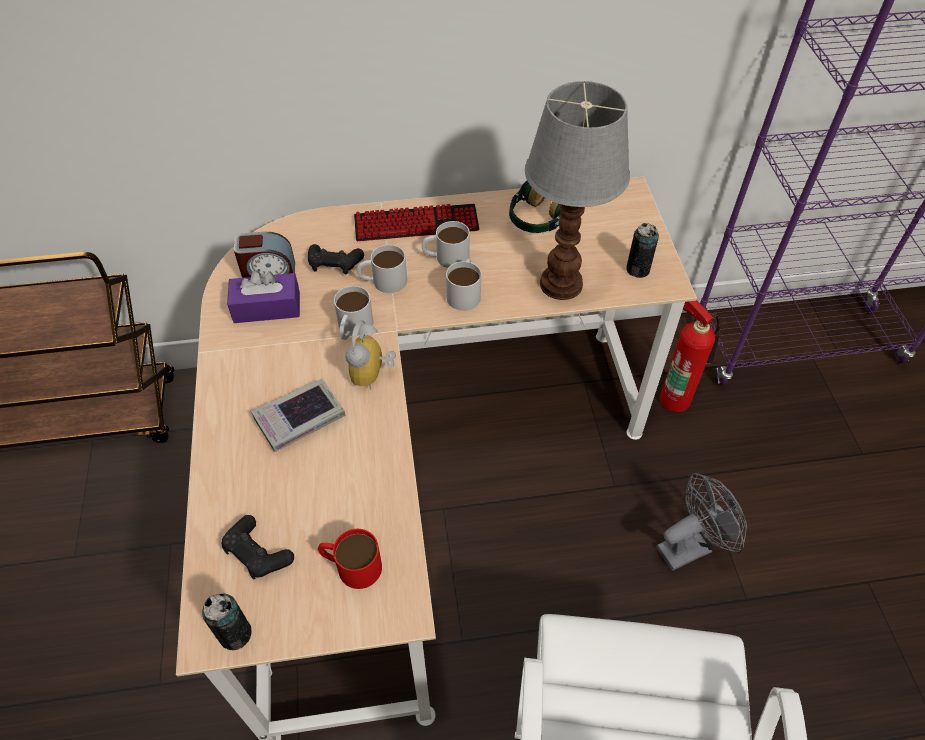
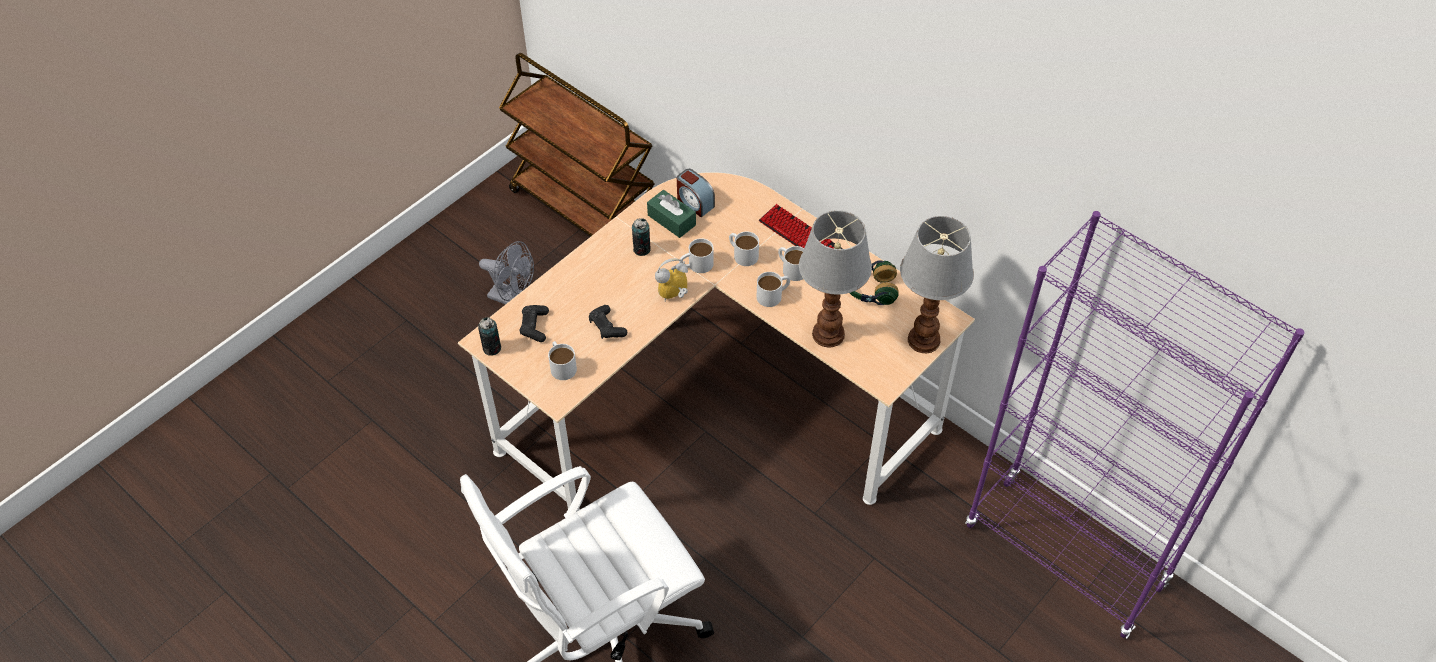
camera: 50 degrees right, 0 degrees up
(267, 307) = (671, 220): purple tissue box -> green tissue box
(300, 419) = (618, 287): book -> none
(334, 264) = (731, 224): black game controller -> black game controller (607, 327)
(351, 565) = (561, 365): red mug -> white mug
(636, 223) = (922, 340): none -> table lamp
(637, 269) = (881, 364): can -> can (642, 249)
(675, 396) = (927, 505): fire extinguisher -> none
(690, 546) = (810, 582): grey fan -> grey fan (513, 298)

